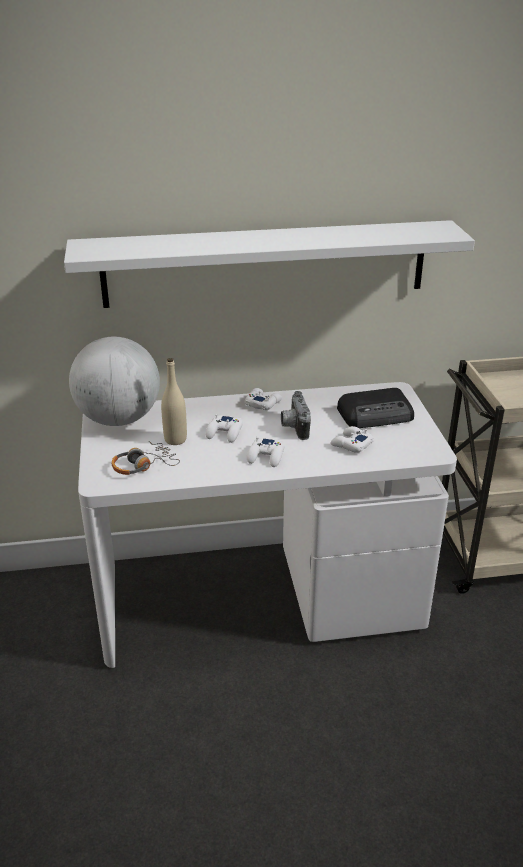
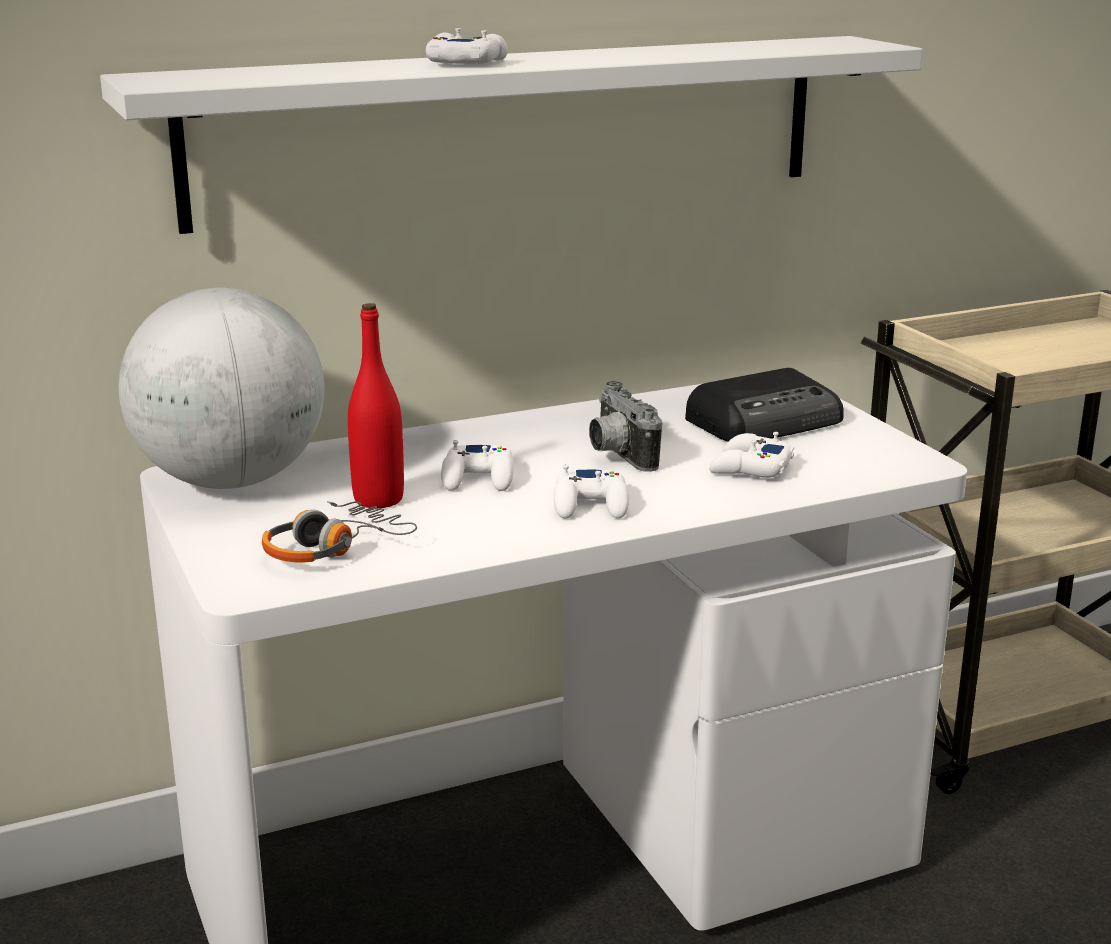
camera: 15 degrees left, 10 degrees down
(175, 439) = (378, 499): beige bottle -> red bottle
(262, 403) = (528, 426): white game controller -> white game controller (465, 62)

